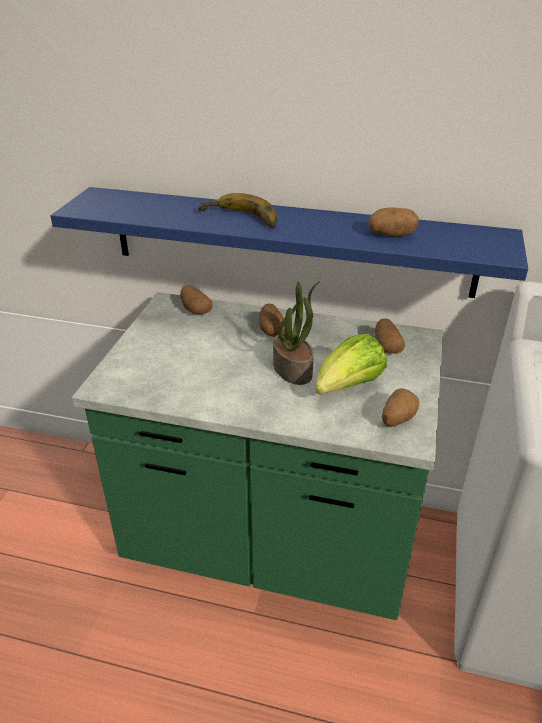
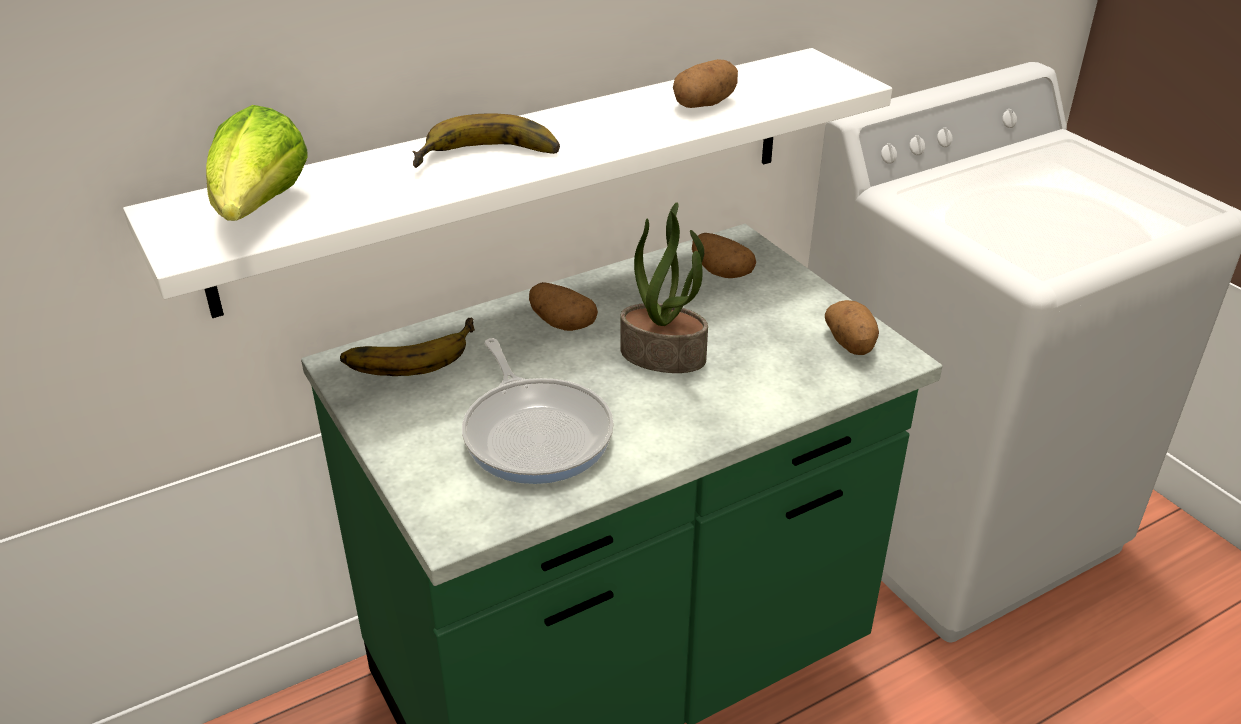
camera: 45 degrees left, 0 degrees up
(187, 369) = (536, 433): none -> frying pan
(195, 310) = (409, 352): potato -> banana
(289, 241) = (518, 174): blue shelf -> white shelf
(348, 387) = (754, 340): lettuce -> lettuce (260, 210)

